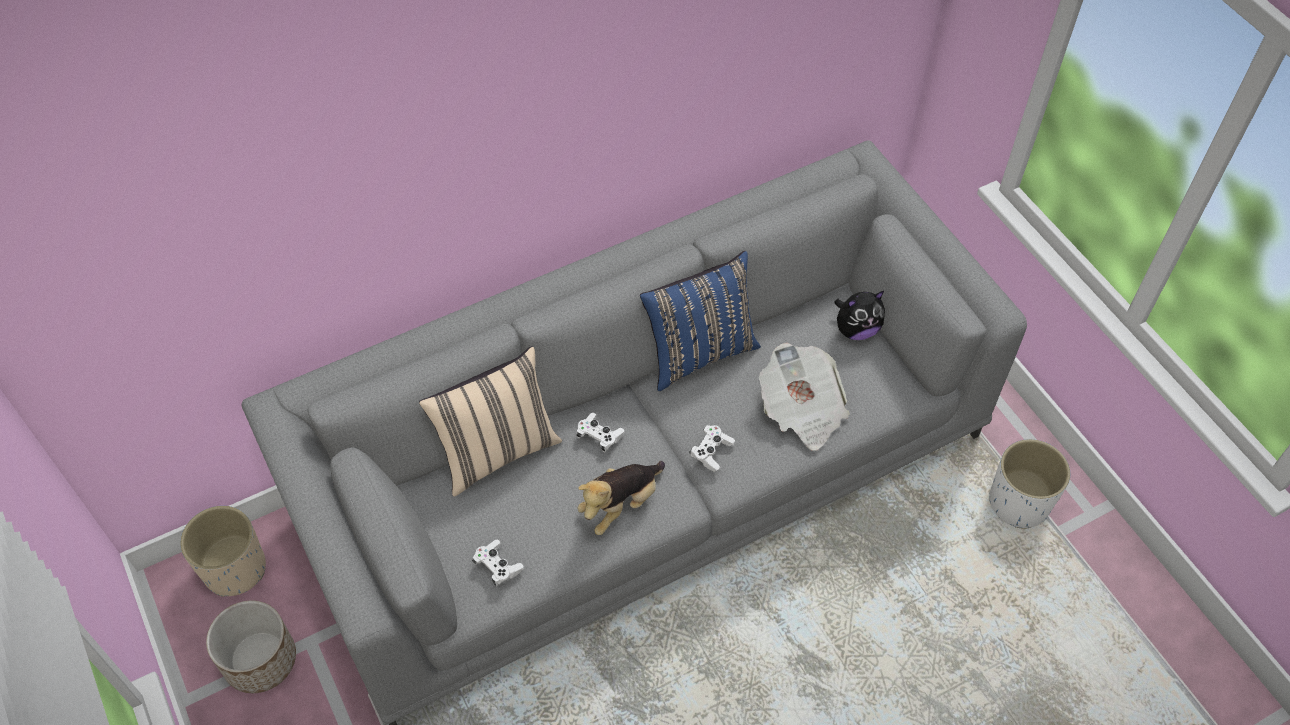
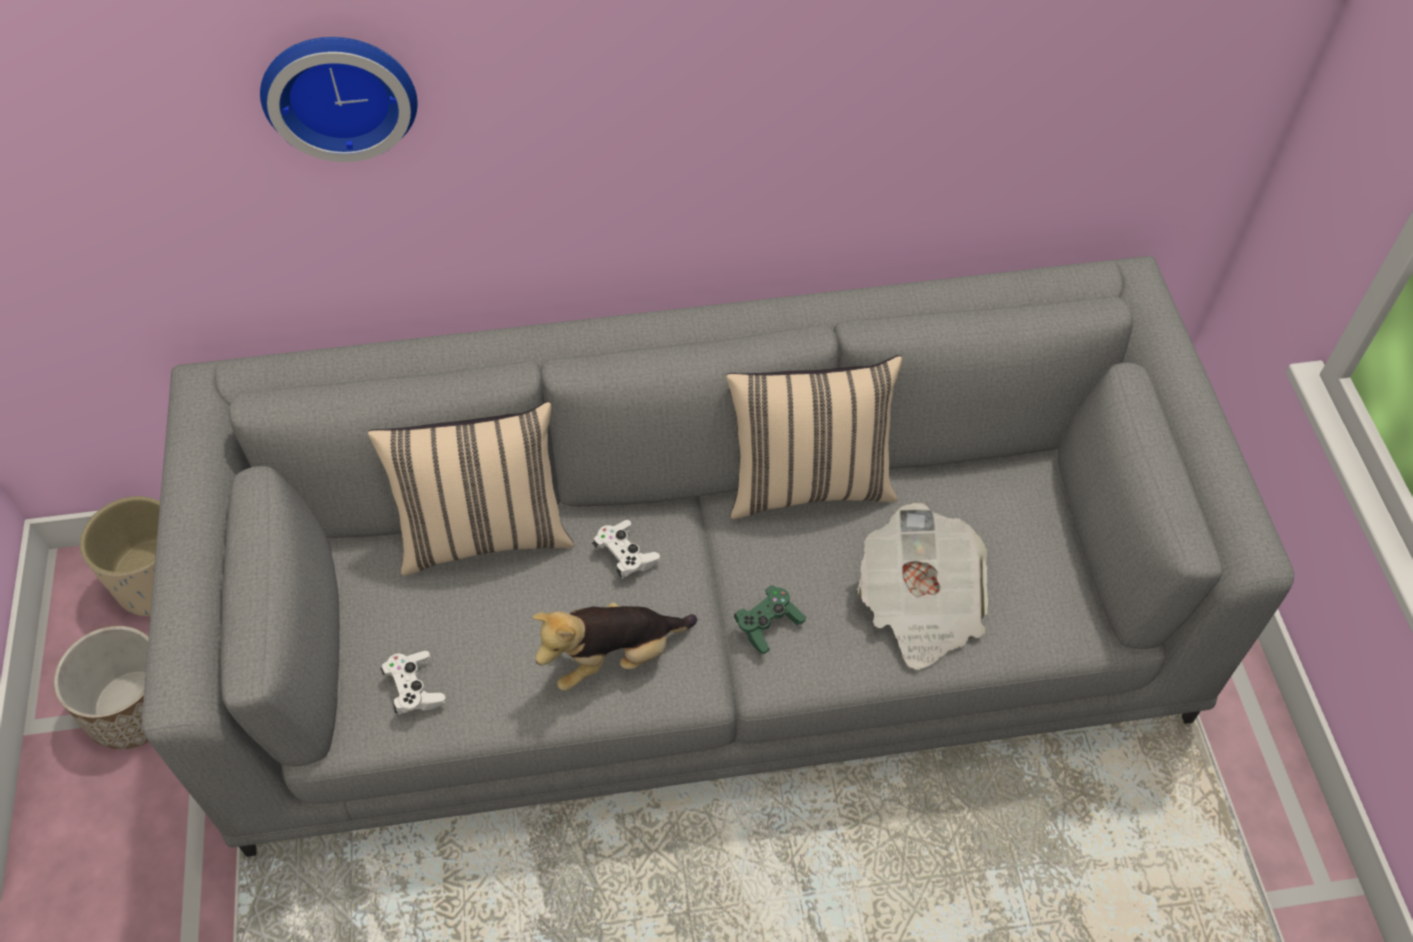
camera: 20 degrees right, 0 degrees up
(356, 177) = (339, 90): none -> wall clock
(698, 353) = (808, 483): blue pillow -> beige pillow
(711, 452) = (768, 625): white game controller -> green game controller
(856, 329) = (1043, 517): plush toy -> none
(1019, 502) = (1220, 837): white planter -> none

